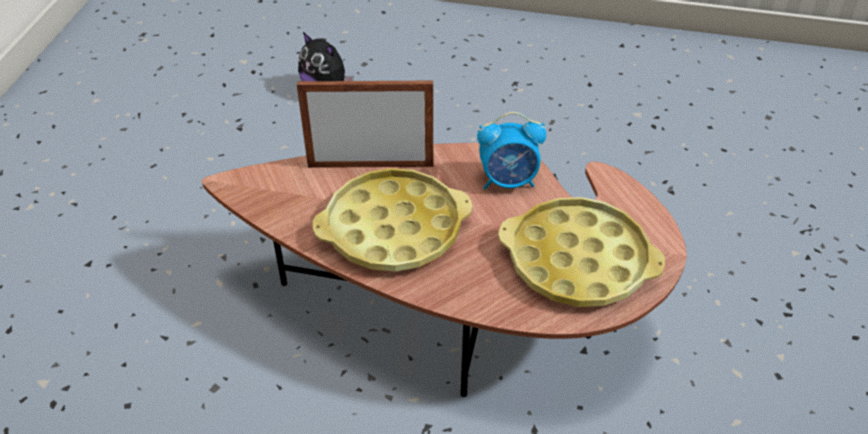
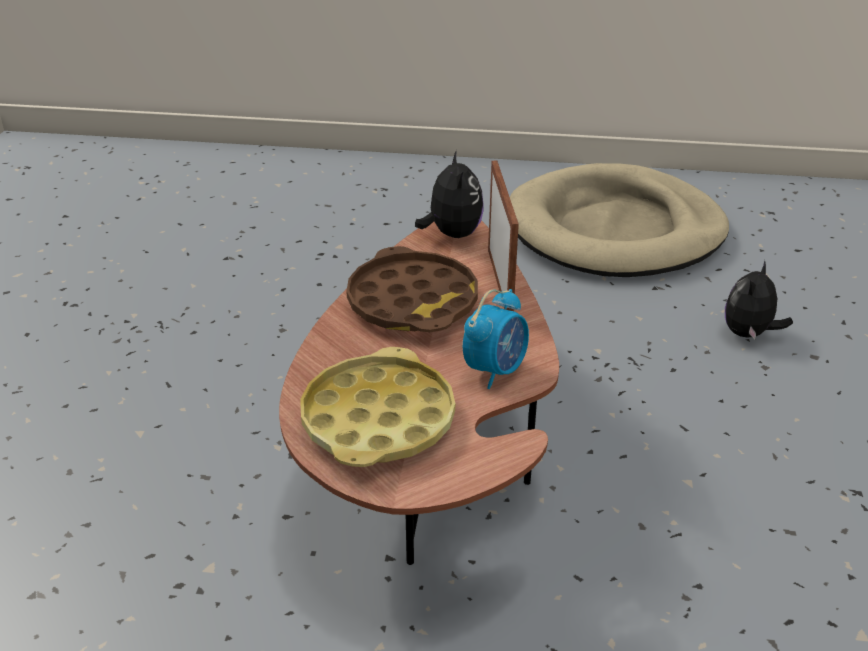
camera: 85 degrees right, 10 degrees down
(124, 136) = (615, 230): none -> beige dog bed
(266, 191) = (452, 234): none -> plush toy
(393, 228) = (413, 302): yellow tray -> brown tray
(508, 181) = (495, 370): alarm clock -> alarm clock turned 135 degrees counterclockwise

